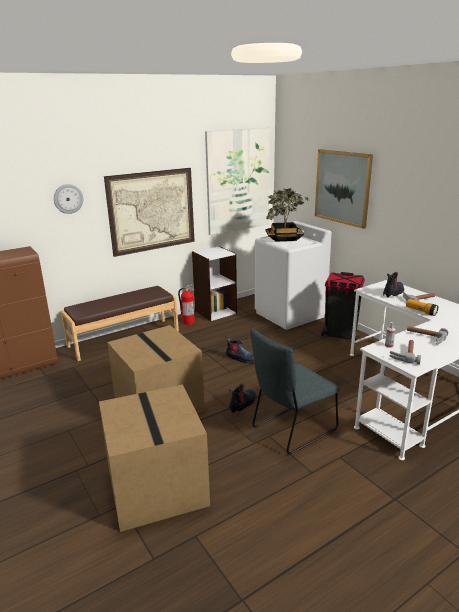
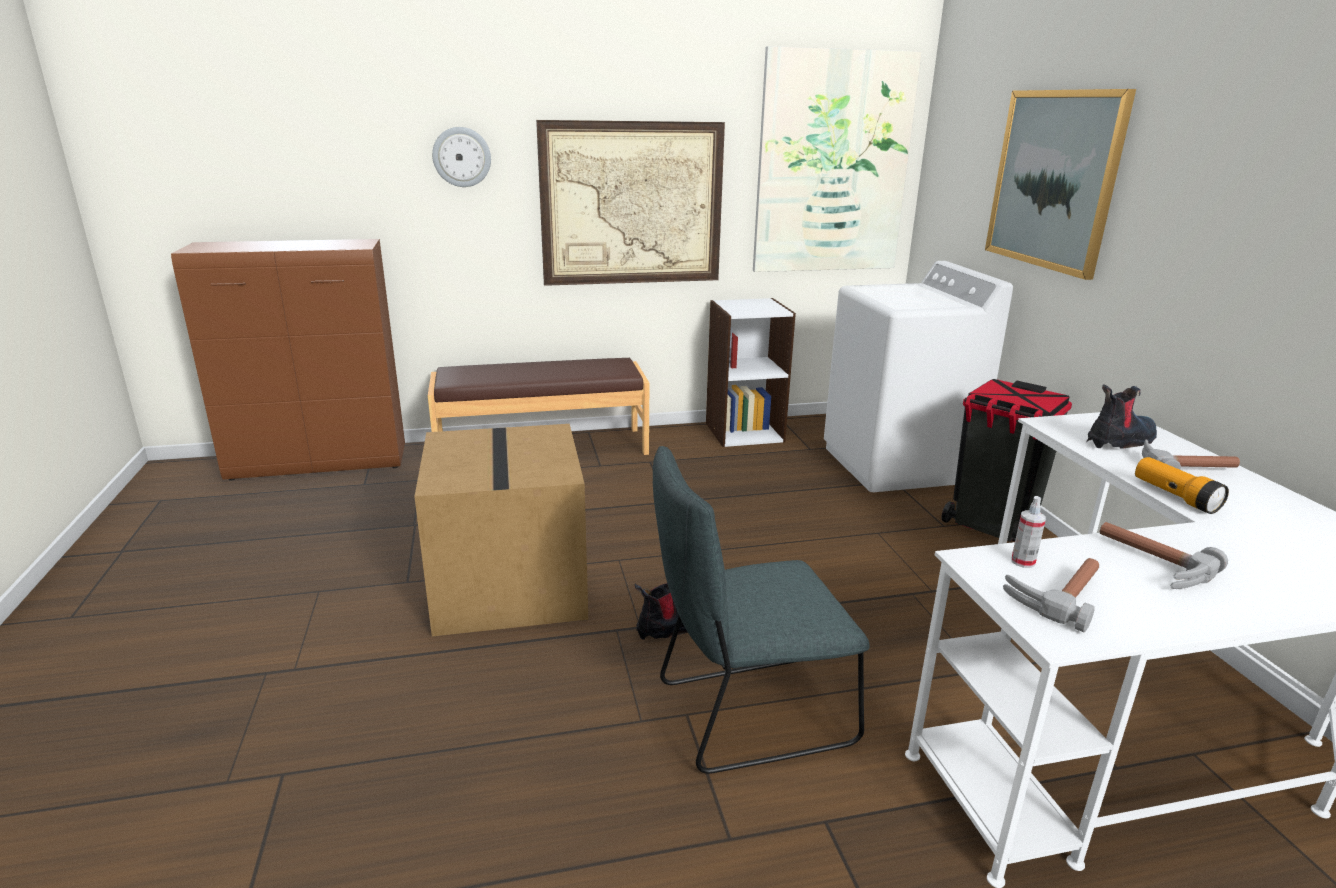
camera: 20 degrees right, 0 degrees up
(155, 486) = (374, 754): cardboard box -> none
(188, 322) = (679, 441): fire extinguisher -> none
(241, 358) = (736, 530): boot -> none
(284, 238) = (903, 292): potted plant -> none

